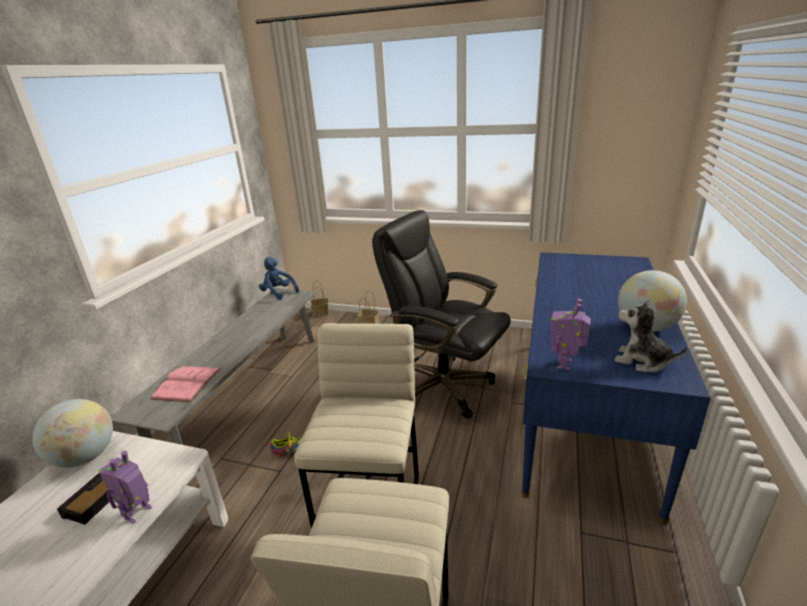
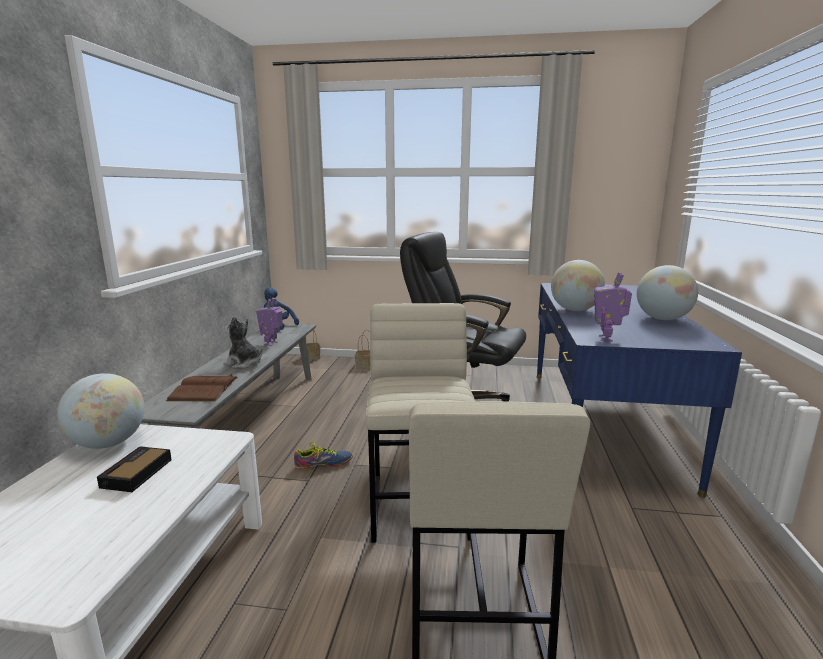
camera: 10 degrees left, 10 degrees down
(139, 513) = (195, 480): toy robot -> toy robot (272, 343)
(187, 383) = (204, 388): pink book -> brown book
(554, 307) = (575, 310): none -> globe
(642, 361) = (672, 335): plush toy -> plush toy (244, 363)

